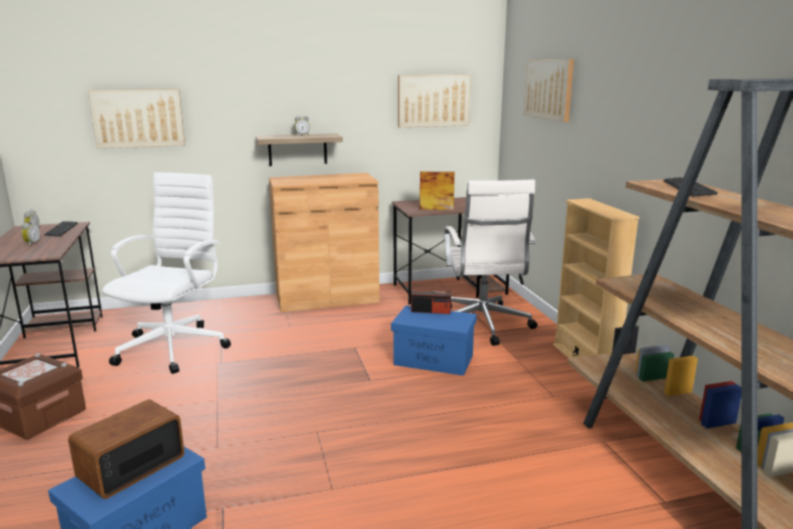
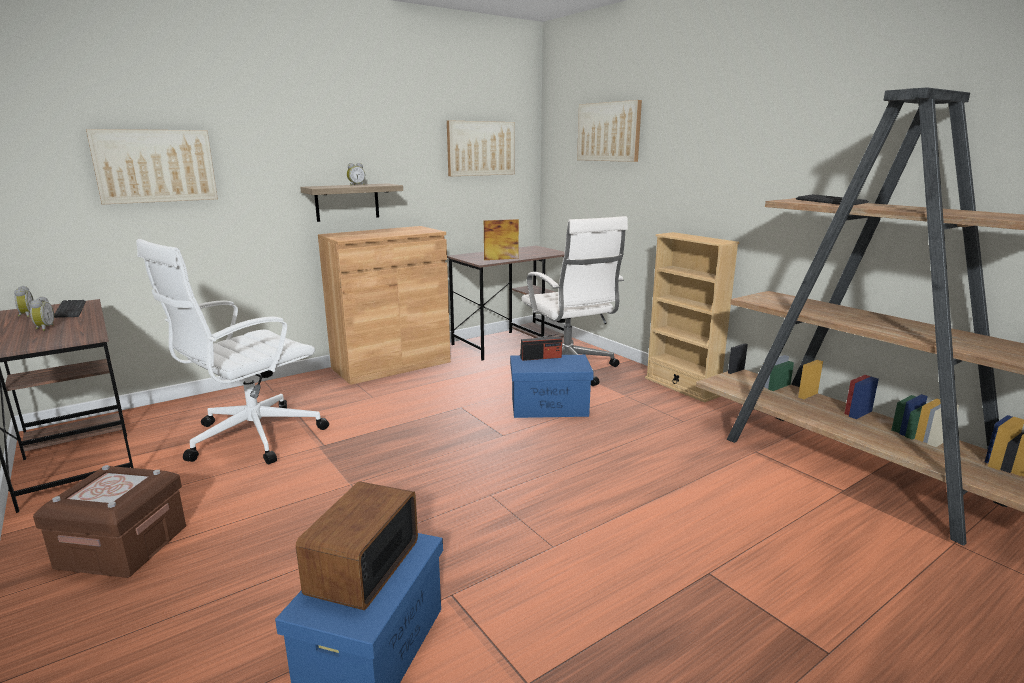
camera: 20 degrees left, 0 degrees up
(175, 347) = (251, 437): white office chair -> white office chair turned 135 degrees counterclockwise

